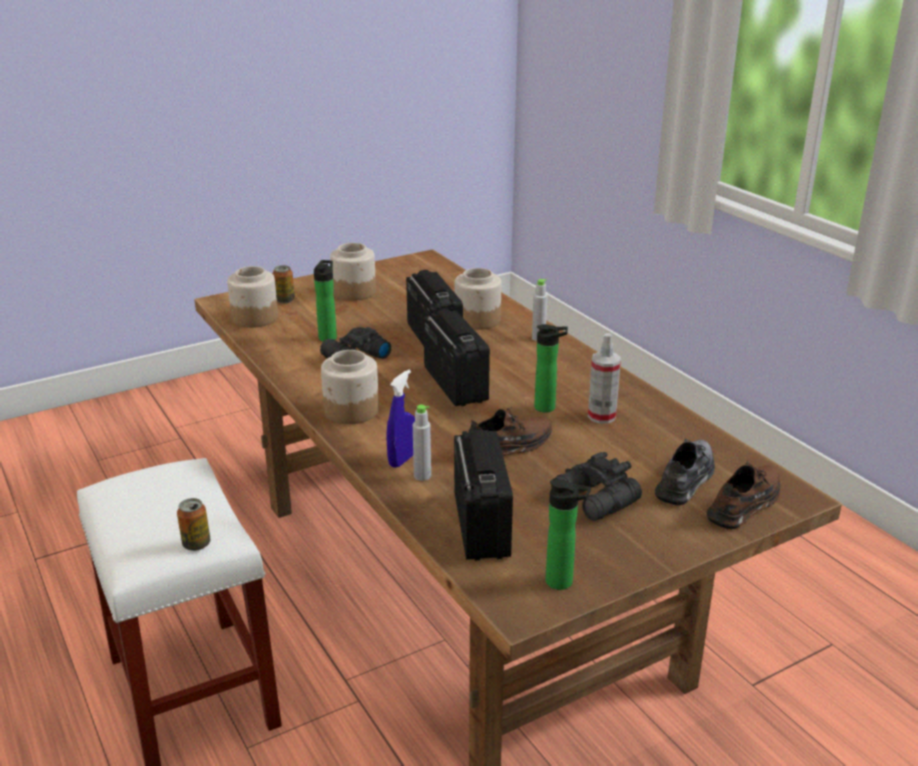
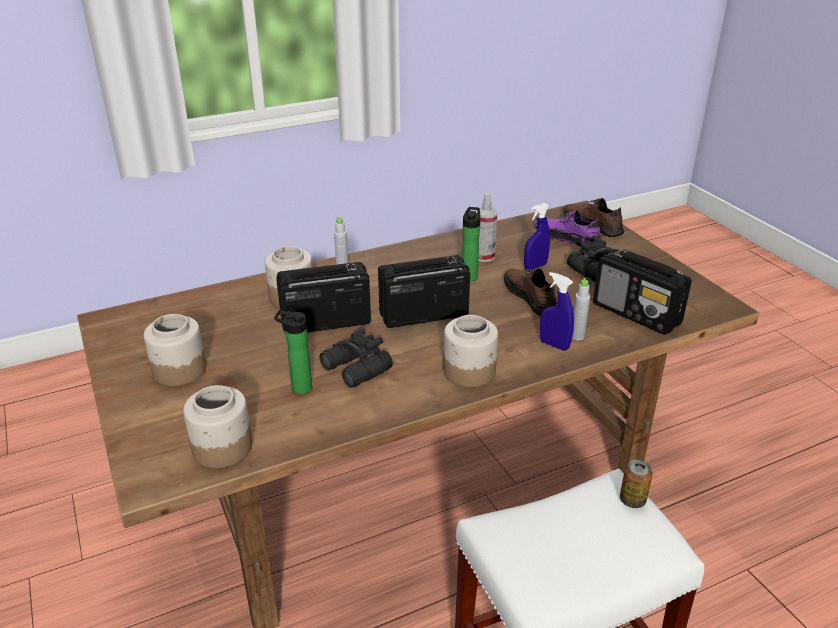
camera: 85 degrees left, 5 degrees up
(284, 300) = (176, 424): can -> none
(481, 524) = (637, 314): radio -> radio turned 135 degrees counterclockwise
(563, 582) = (693, 289): bottle -> none
(587, 451) = (535, 267): none -> blue spray bottle
(686, 479) = (567, 238): grey shoe -> purple shoe

